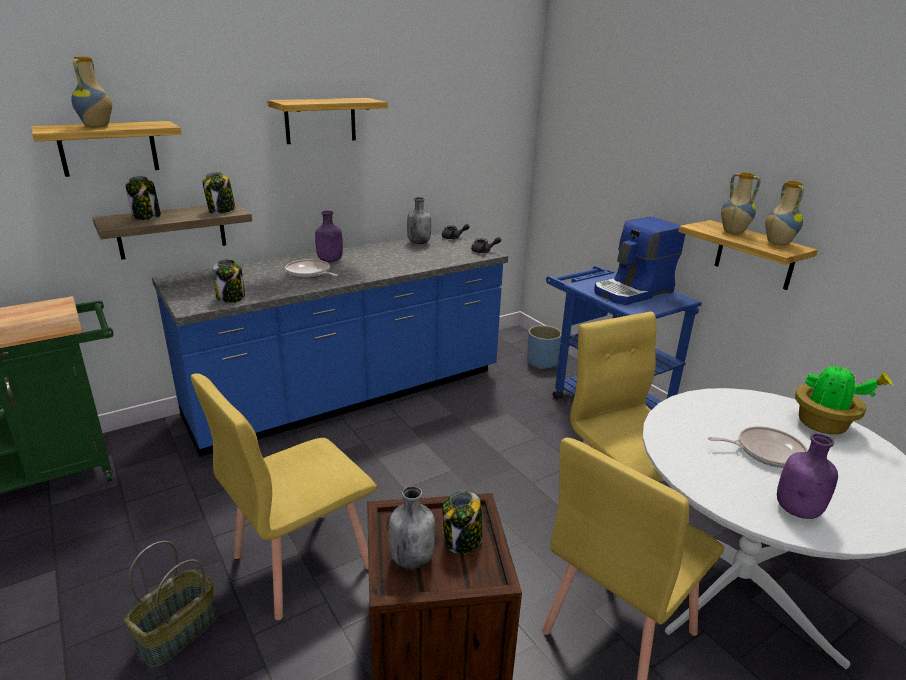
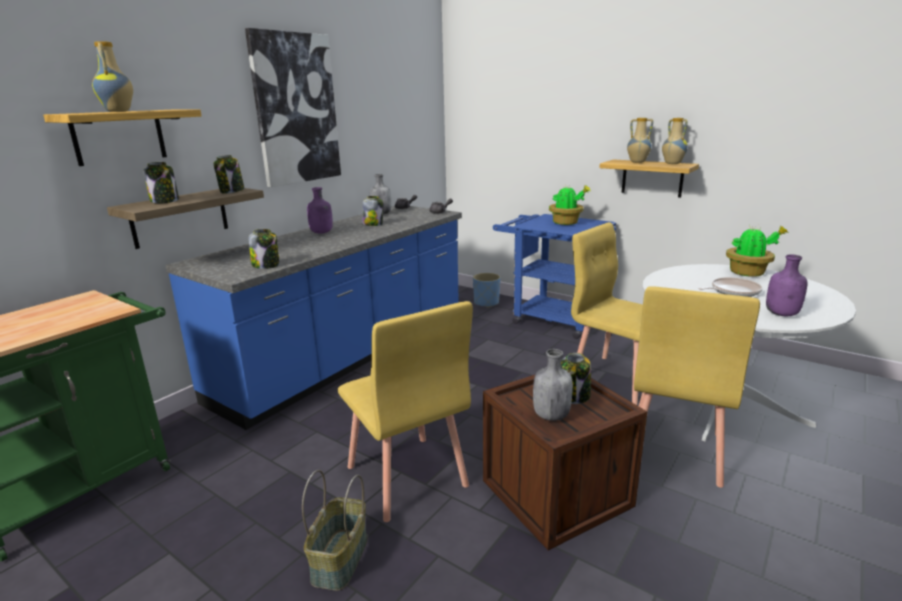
camera: 20 degrees left, 5 degrees down
(300, 561) = (406, 477): yellow chair -> yellow chair turned 60 degrees counterclockwise
(309, 273) = (315, 242): frying pan -> none
(320, 120) = (296, 109): shelf -> picture
(393, 258) = (373, 224): none -> jar
(633, 292) = (566, 223): coffee machine -> potted plant

